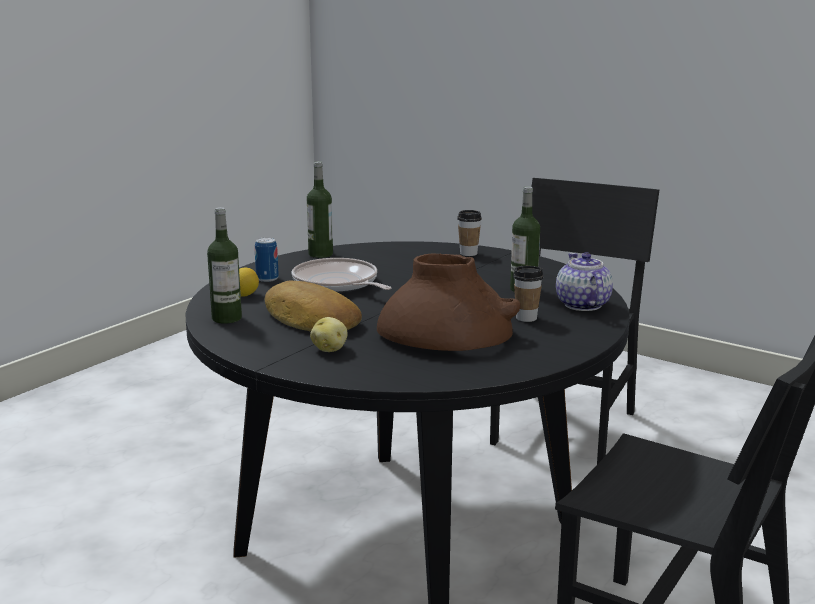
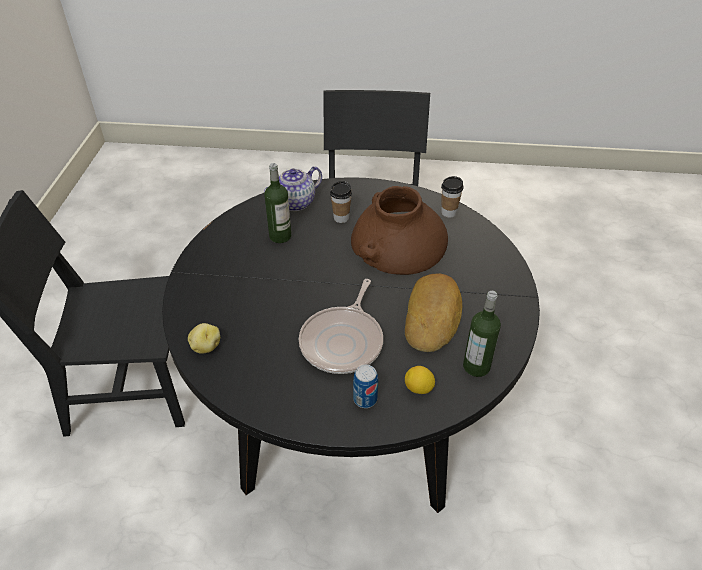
camera: 120 degrees left, 25 degrees up
(320, 254) = (261, 401): bottle -> none
(330, 349) = (474, 280): potato -> potato (205, 347)
(468, 253) = (197, 296): cup -> cup (448, 213)

